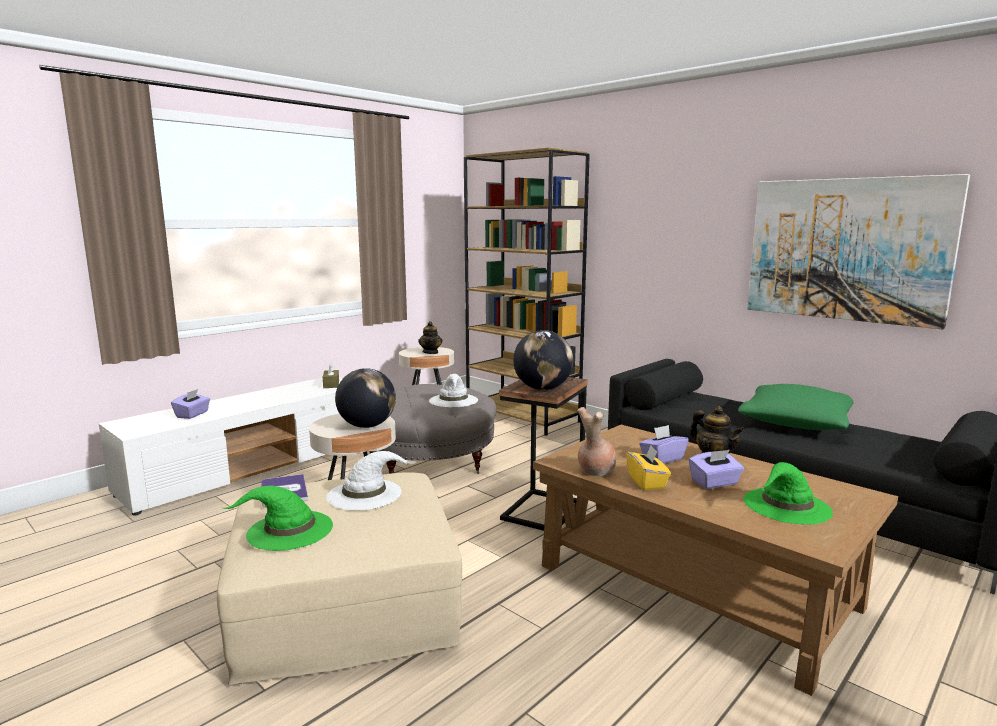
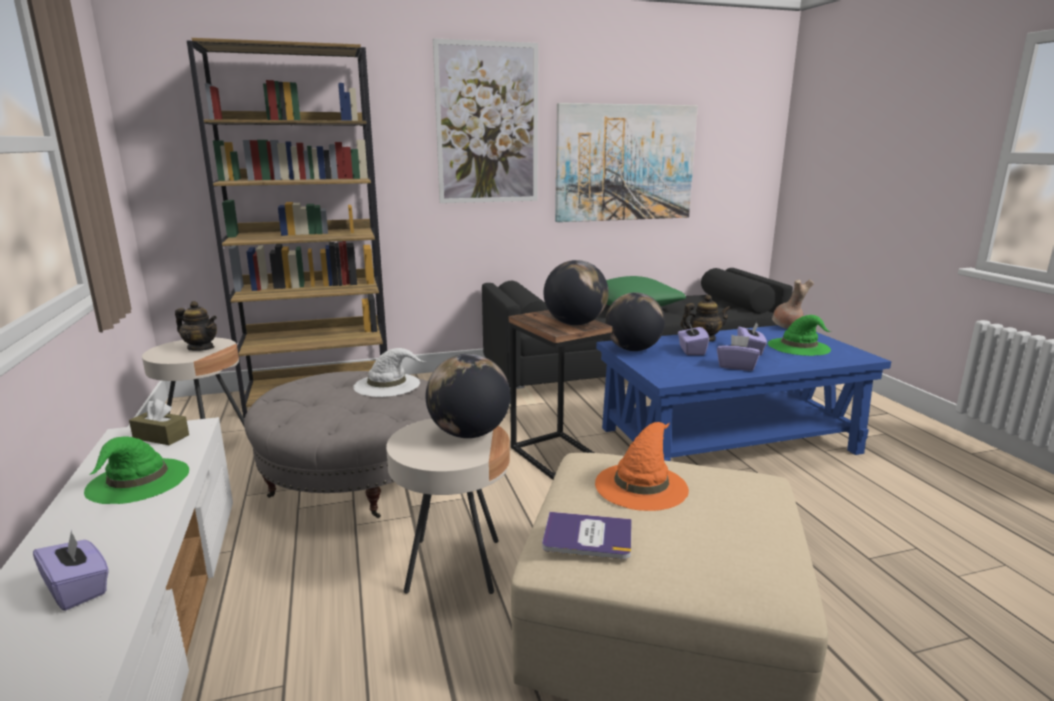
camera: 60 degrees left, 5 degrees up
(288, 530) = (716, 549): green hat -> green hat (138, 481)
(365, 494) = (641, 485): white hat -> orange hat
(594, 471) = (701, 374): brown vase -> brown vase (787, 327)
(622, 438) = (633, 349): none -> globe
(647, 482) = (736, 366): yellow tissue box -> purple tissue box
(687, 205) = (487, 124): none -> picture
(696, 586) = (727, 439): brown coffee table -> blue coffee table

